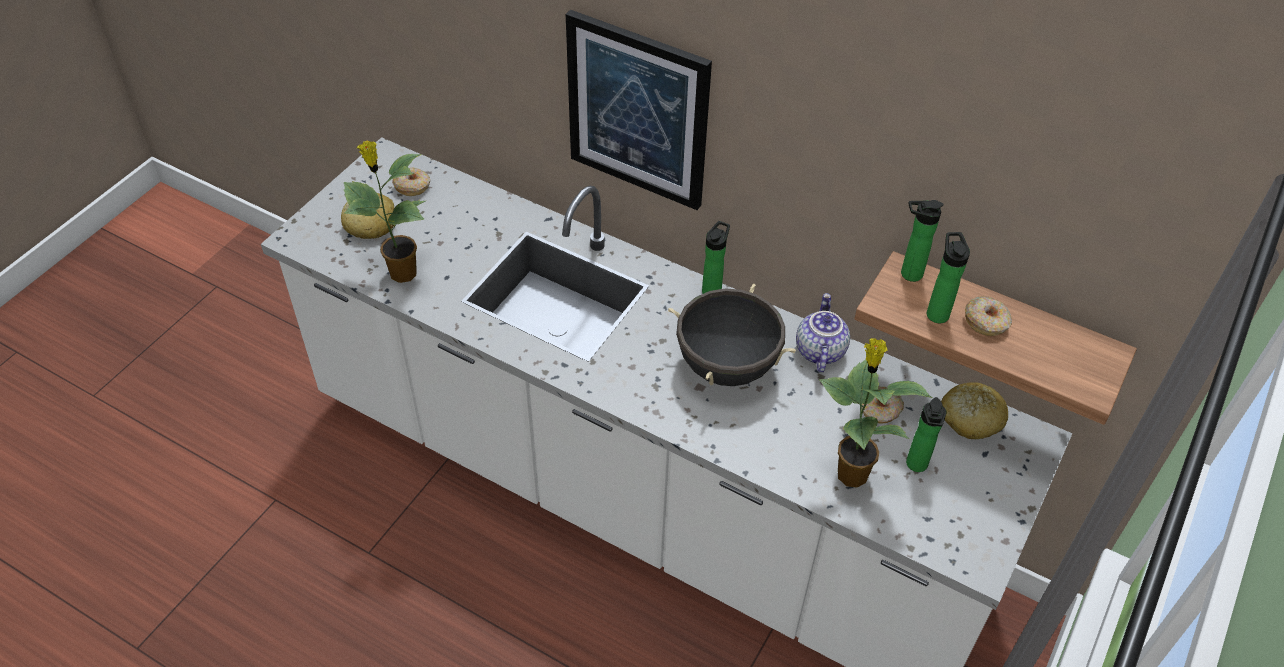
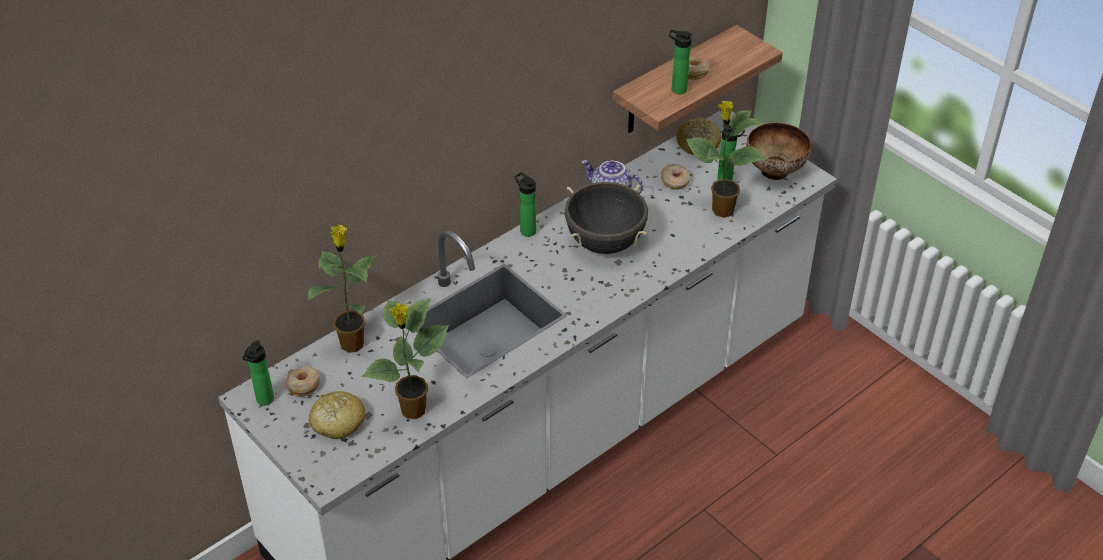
camera: 70 degrees left, 5 degrees down
(481, 202) = (352, 342): none -> potted plant
(638, 111) = (439, 150): picture -> none
(908, 274) = (637, 90): bottle -> bottle (264, 401)
(966, 519) = (774, 172): none -> bowl

